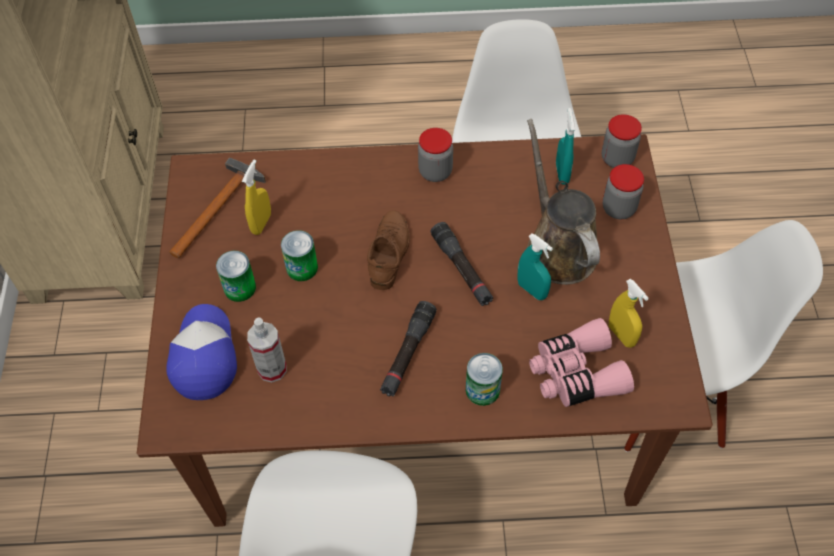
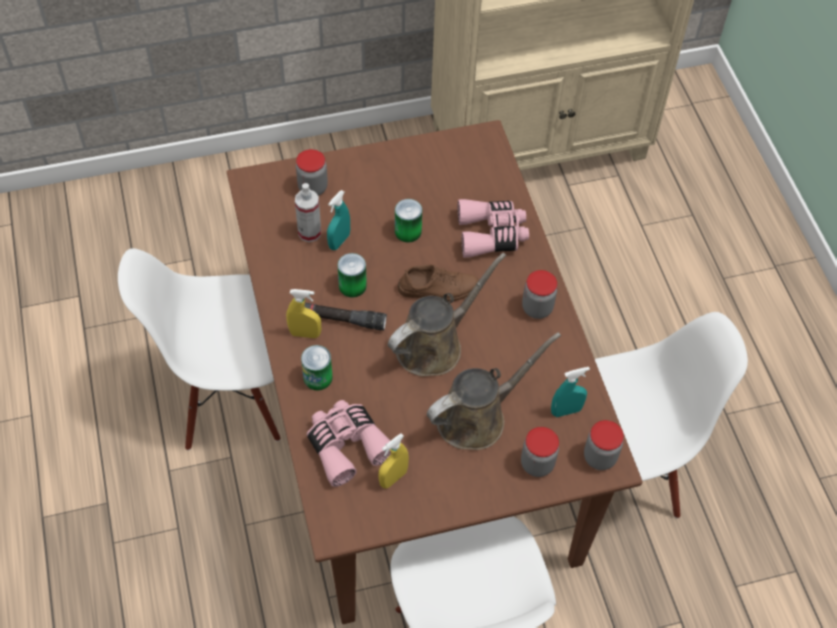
camera: 75 degrees right, 0 degrees up
(203, 356) = (312, 187): cap -> jar
(218, 207) = (453, 162): hammer -> none
(239, 288) = (379, 195): can -> can (352, 286)
(261, 223) = (445, 194): yellow spray bottle -> yellow spray bottle (305, 334)
(329, 191) = (491, 234): none -> pink binoculars
(462, 269) = (434, 345): black flashlight -> brown watering can
(532, 290) = (425, 401): turquoise spray bottle -> turquoise spray bottle (339, 241)

